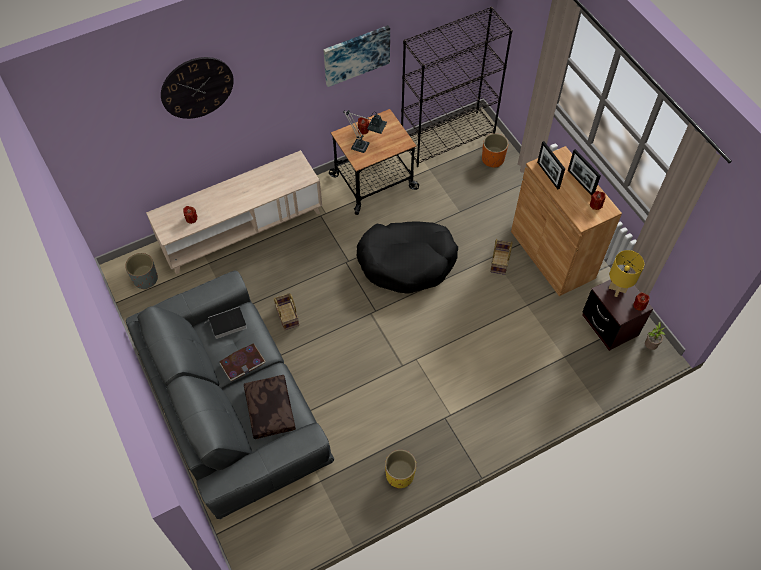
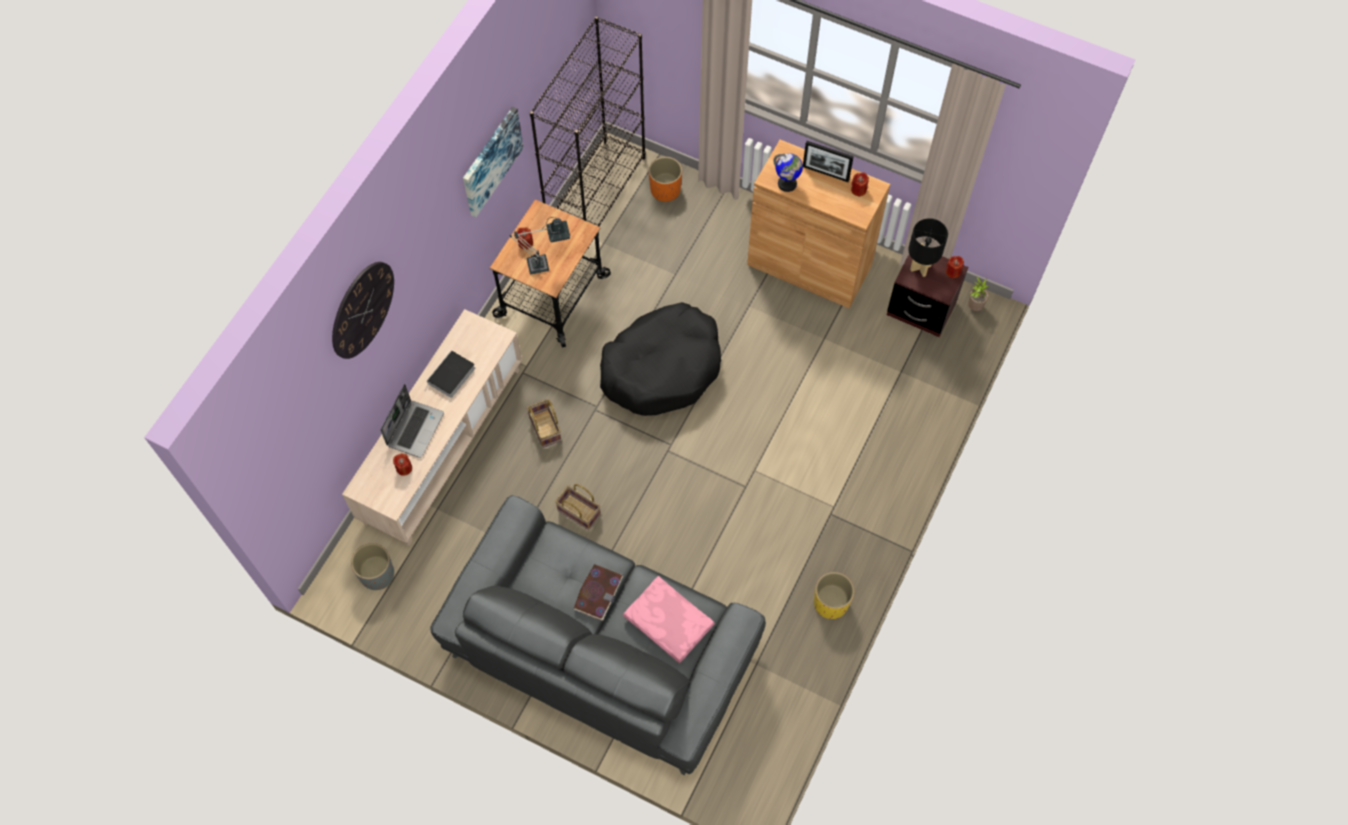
camera: 35 degrees left, 5 degrees up
(216, 200) = (415, 428): none -> laptop
(227, 324) = (545, 562): book -> book (451, 377)
(269, 409) = (667, 623): brown pillow -> pink pillow
(500, 262) = (762, 307): basket -> basket (546, 429)
(548, 175) = (787, 184): picture frame -> globe
(616, 289) = (920, 268): yellow table lamp -> black table lamp

